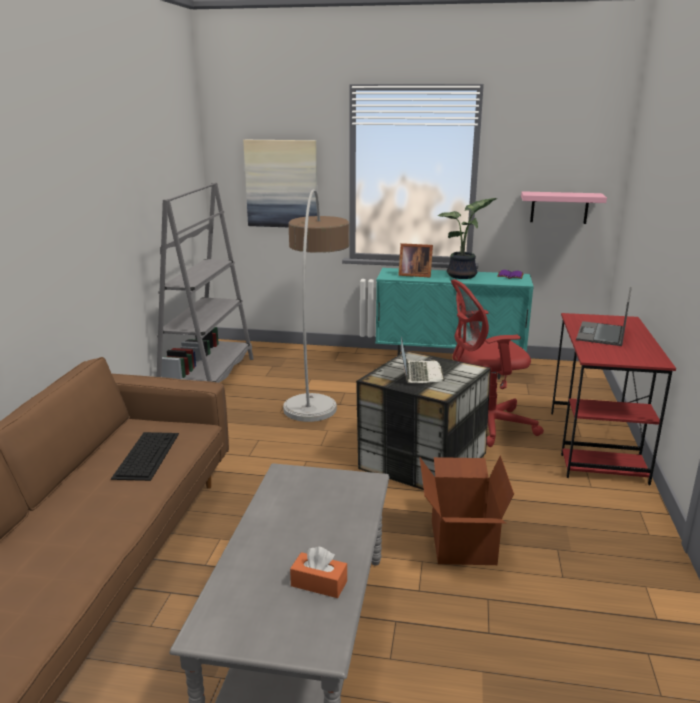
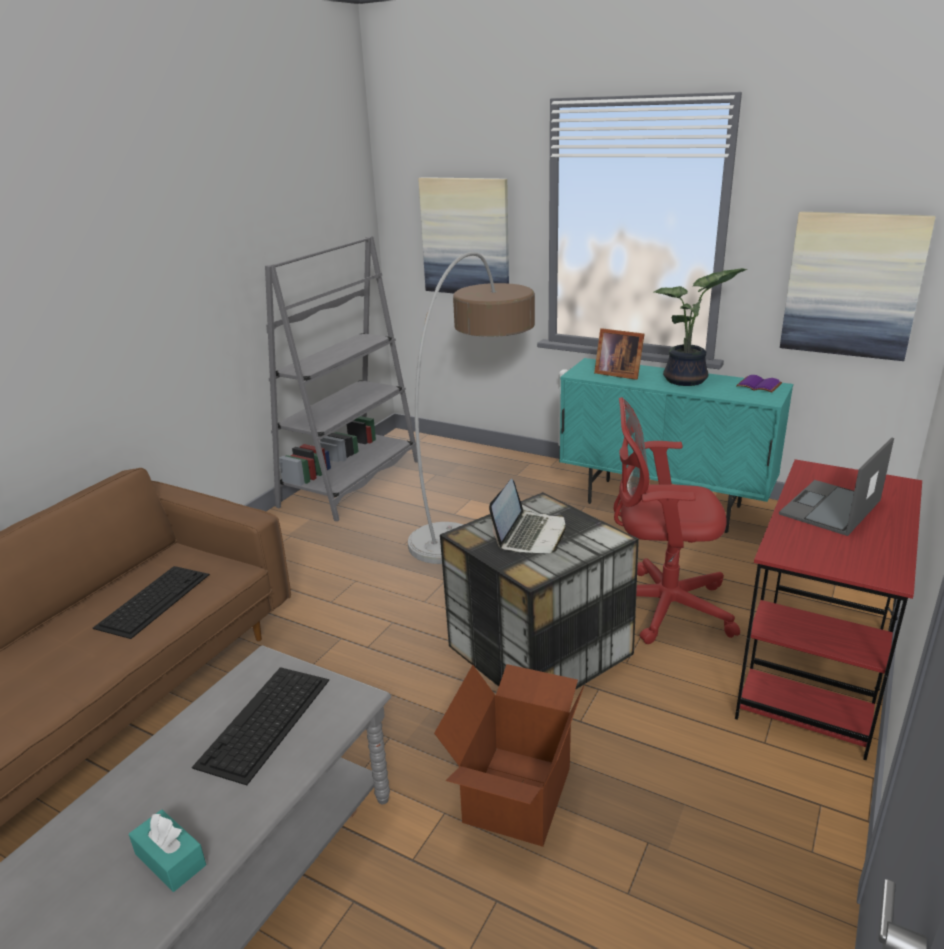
camera: 20 degrees right, 5 degrees up
(316, 503) = (264, 722): none -> keyboard
(319, 583) = (170, 859): orange tissue box -> turquoise tissue box
(559, 207) = (852, 285): pink shelf -> picture

